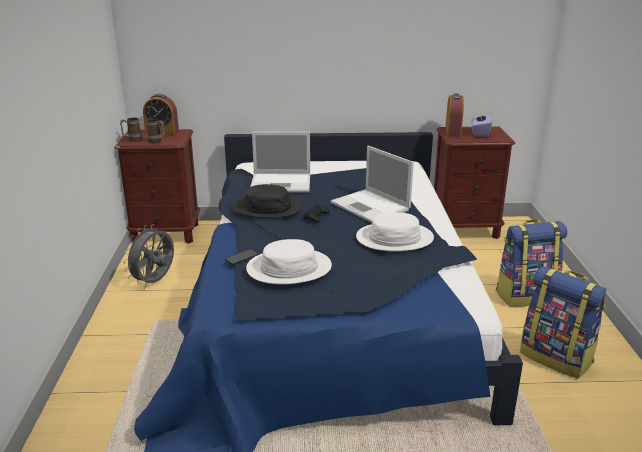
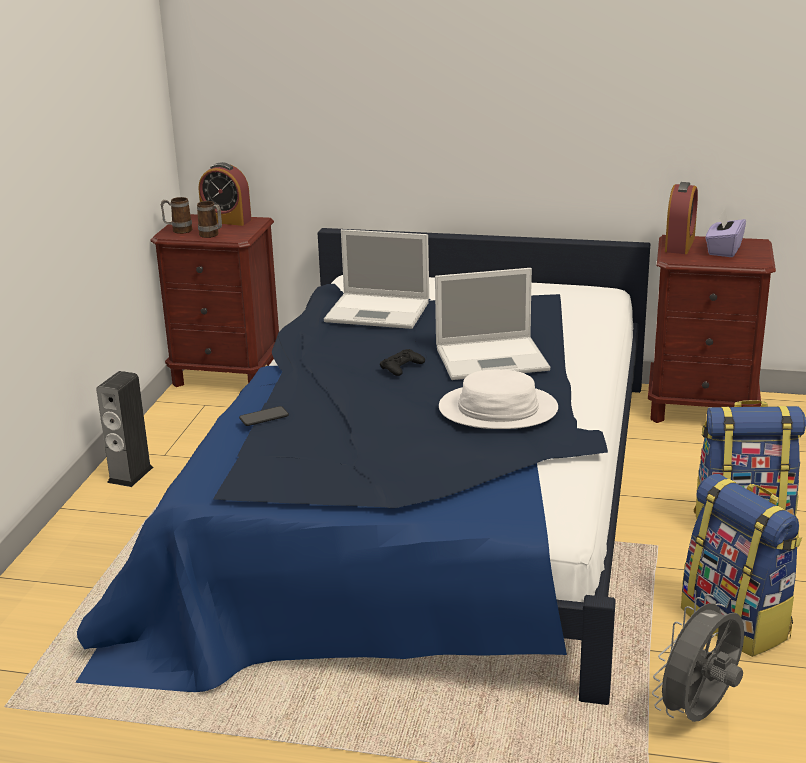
camera: 15 degrees right, 0 degrees up
(124, 306) = (130, 474): none -> speaker
(155, 282) = (184, 445): grey fan -> grey fan (699, 714)
(267, 207) = (337, 347): black hat -> none
(289, 268) = (319, 438): white hat -> none
(371, 207) = (494, 358): laptop -> laptop turned 75 degrees counterclockwise

